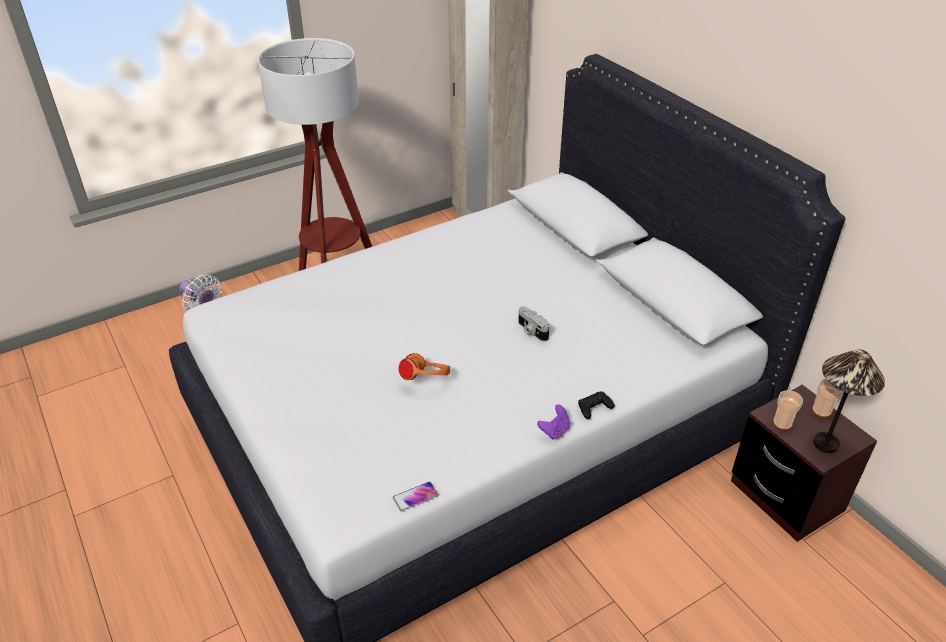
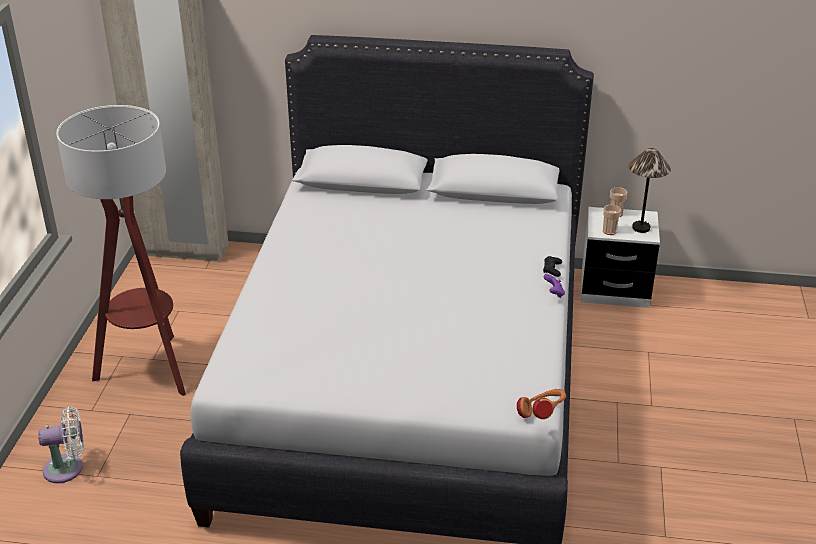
camera: 50 degrees left, 5 degrees down
(415, 497) = (548, 372): phone -> none
(426, 381) = (444, 319): orange headphones -> orange headphones (542, 415)
(531, 331) = (451, 255): camera -> none
(786, 496) = (614, 290): brown nightstand -> white nightstand

